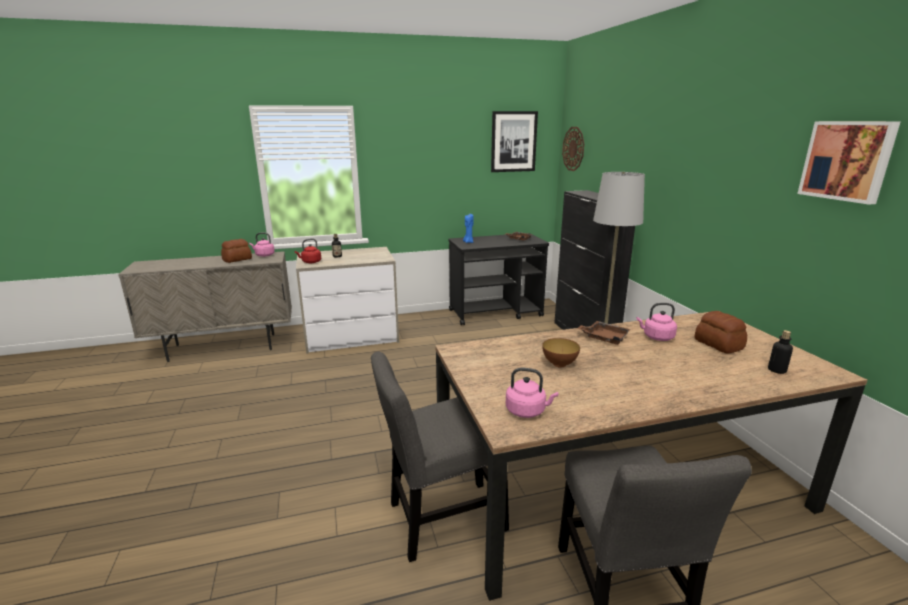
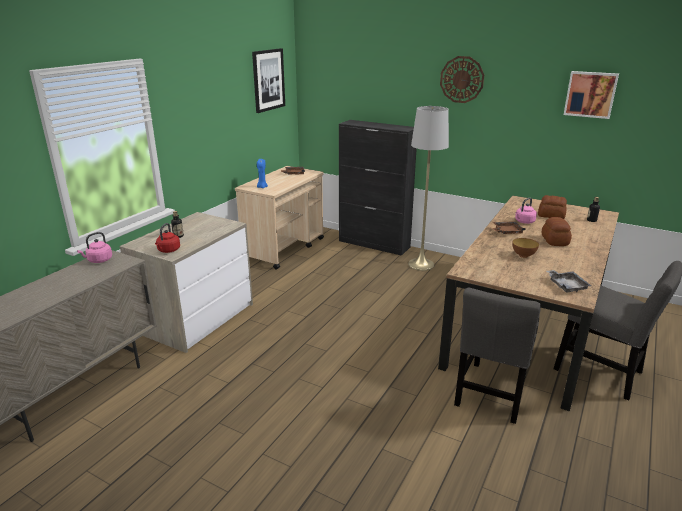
camera: 45 degrees left, 5 degrees up
(237, 259) = (81, 275): bread -> bread (555, 240)
(496, 313) = (284, 248): black cart -> beige cart
(527, 411) = (566, 285): pink kettle -> grey tray
(573, 149) = (320, 82): wall clock -> wall clock (462, 79)

